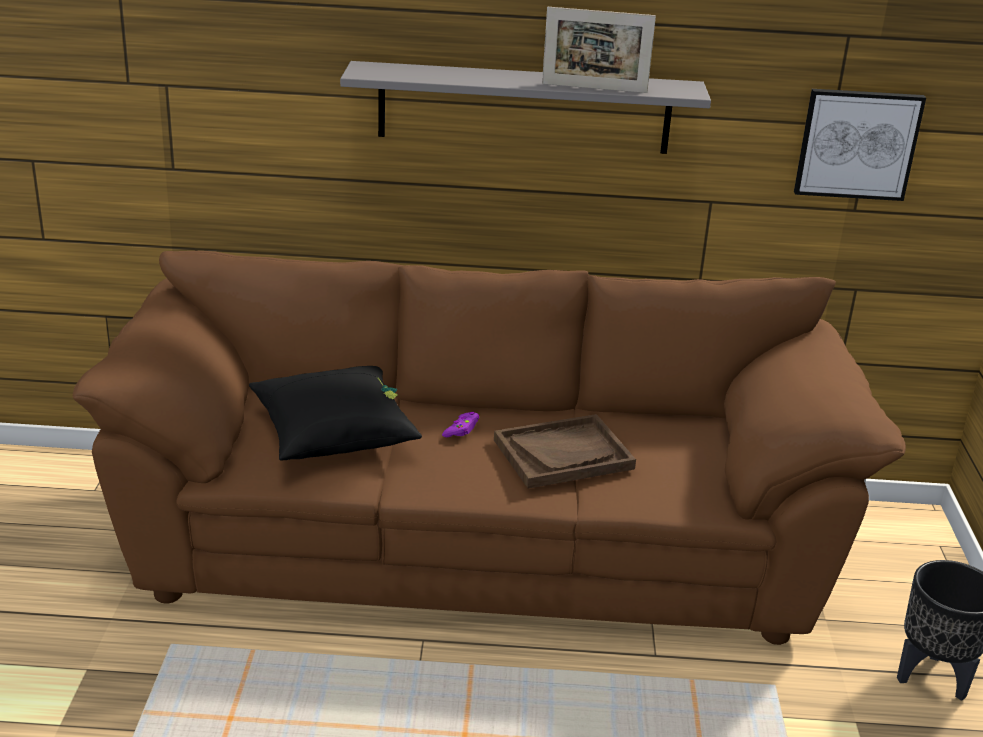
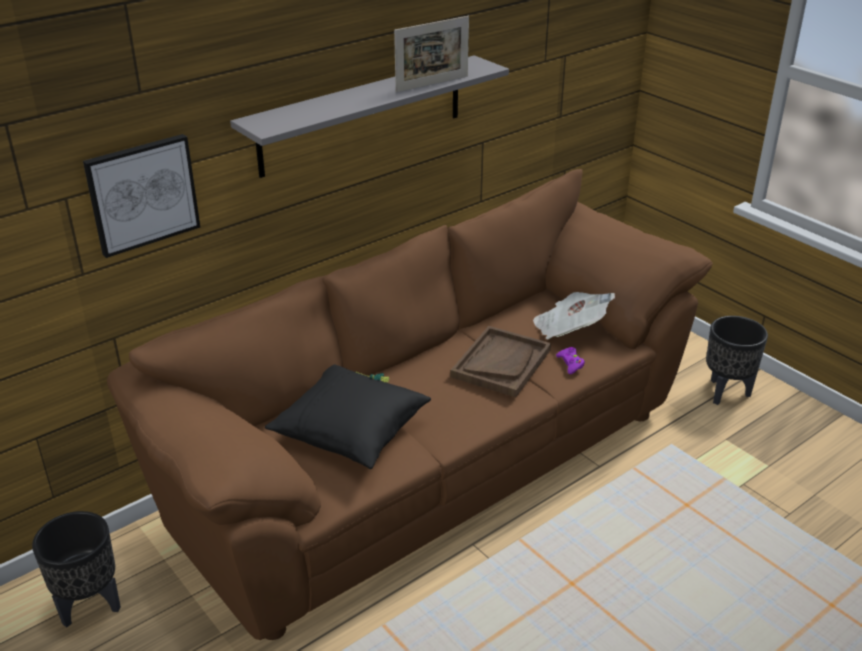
camera: 40 degrees left, 5 degrees up
(82, 495) = (90, 605): none -> black planter
(461, 430) = (421, 381): purple game controller -> purple game controller (570, 364)
(693, 462) = (570, 328): none -> newspaper
(857, 144) = (561, 70): picture -> picture (142, 194)

